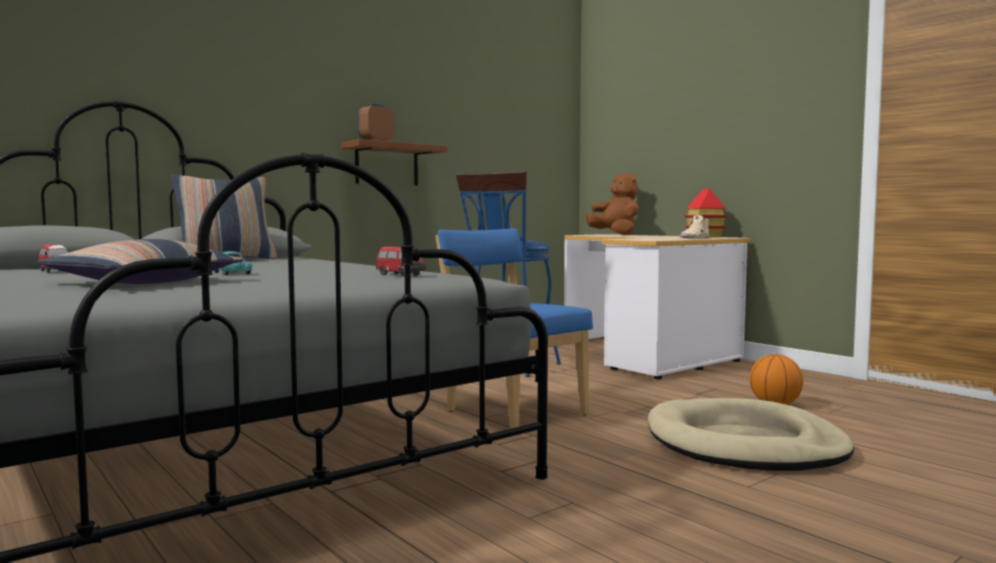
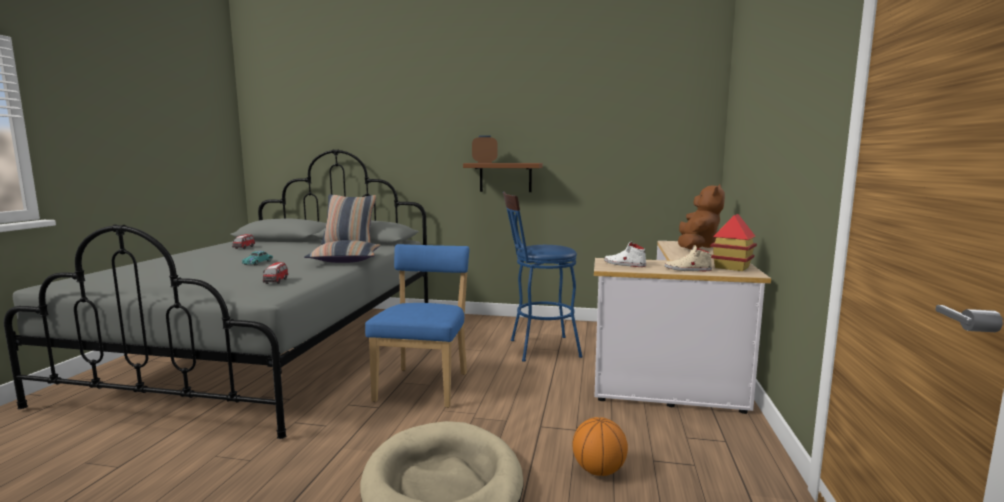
camera: 50 degrees right, 5 degrees up
(144, 282) = (193, 266): pillow -> pillow (345, 260)
(647, 239) = (624, 264): none -> white shoe

